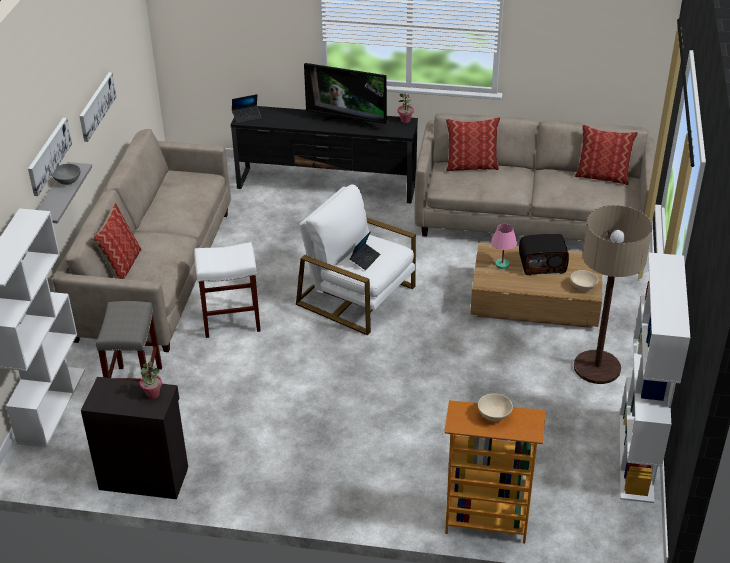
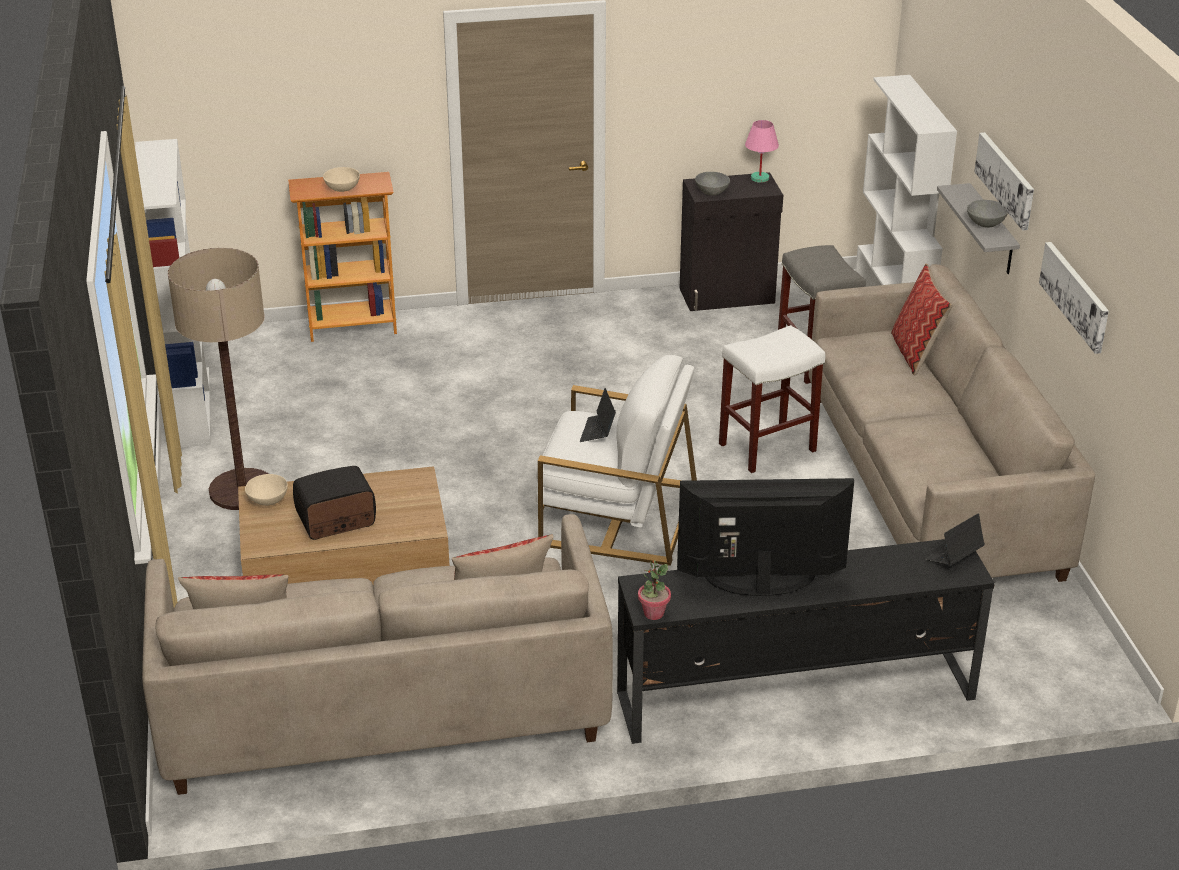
camera: 160 degrees right, 5 degrees down
(152, 394) = (712, 192): potted plant -> grey bowl
(502, 264) = (399, 509): pink table lamp -> pink table lamp (760, 178)

